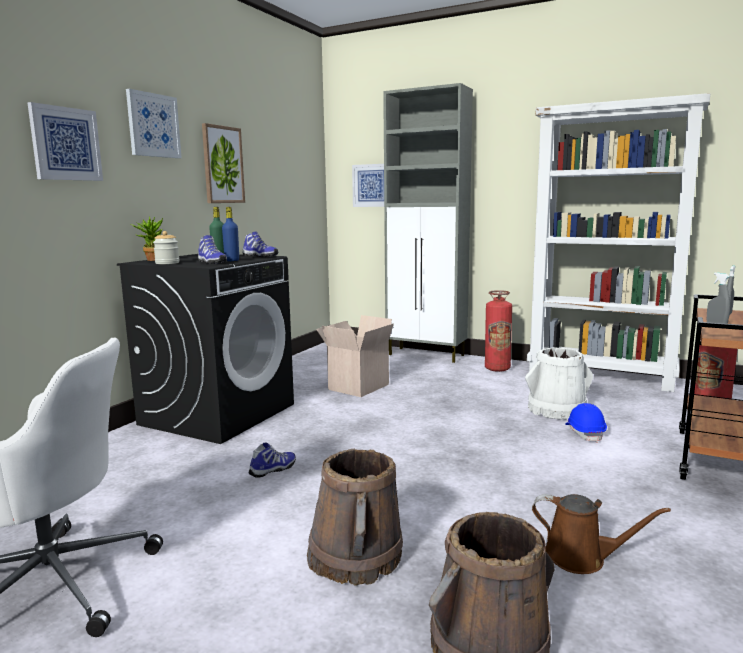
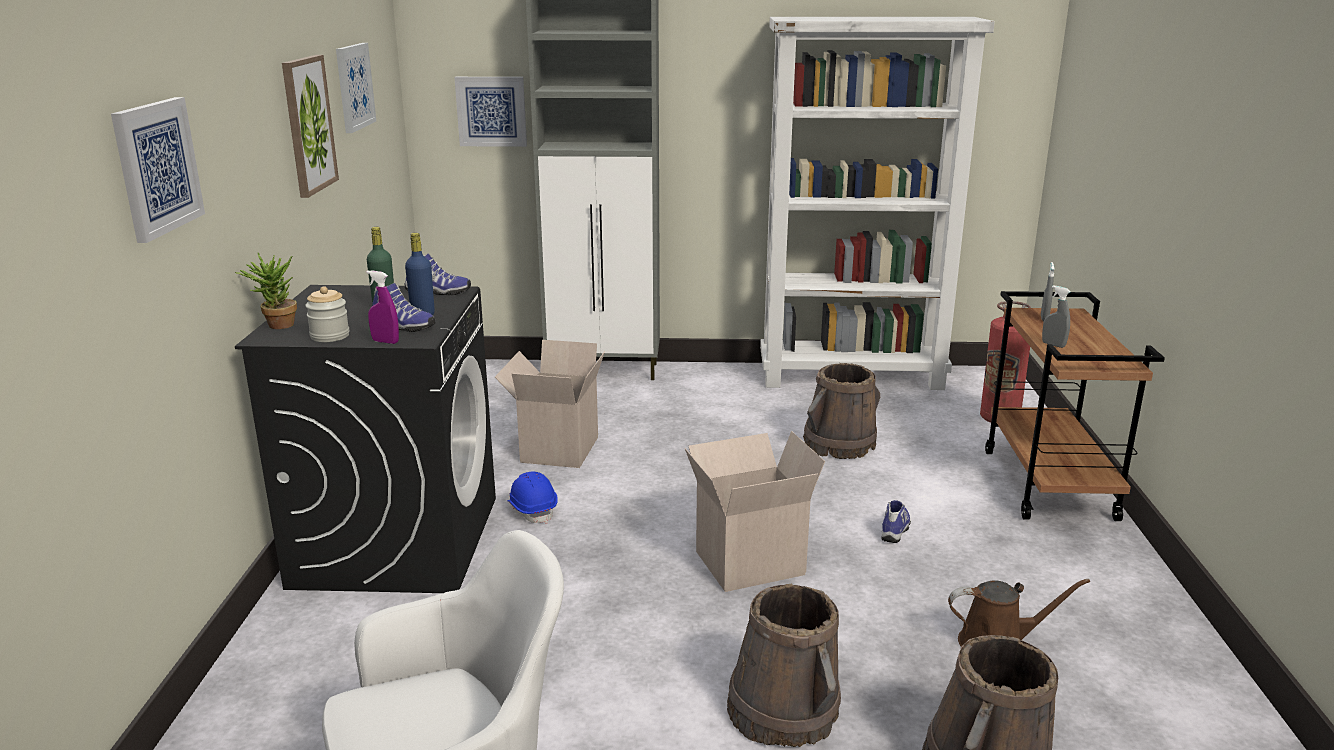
camera: 25 degrees left, 10 degrees up
(153, 125) = (236, 90): picture -> picture (354, 87)
(189, 265) = (385, 342): none -> purple spray bottle
(273, 470) = (575, 617): shoe -> shoe (896, 530)
(422, 463) = (750, 561): none -> cardboard box
(497, 368) = (719, 383): fire extinguisher -> none
(556, 410) = (839, 444): white bucket -> brown bucket
(585, 433) = (893, 474): blue hard hat -> blue hard hat (532, 510)

